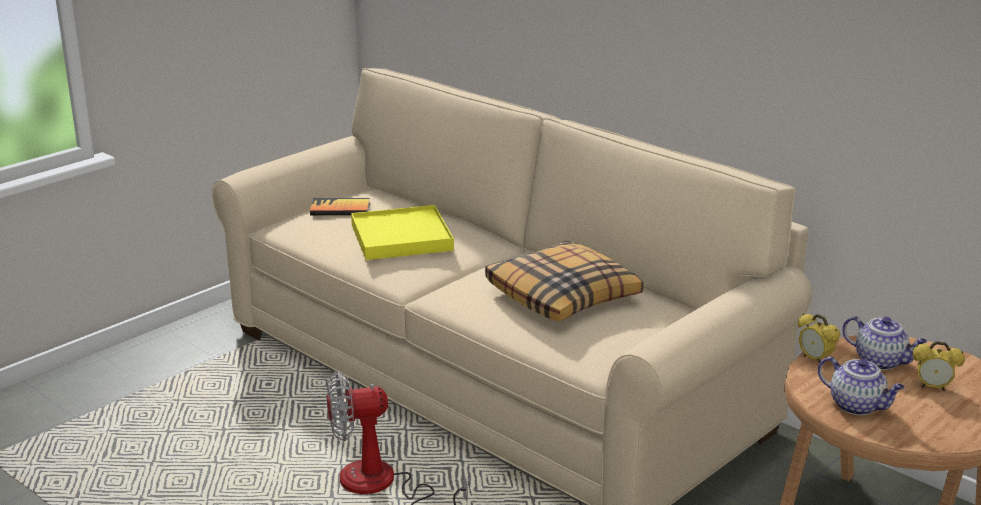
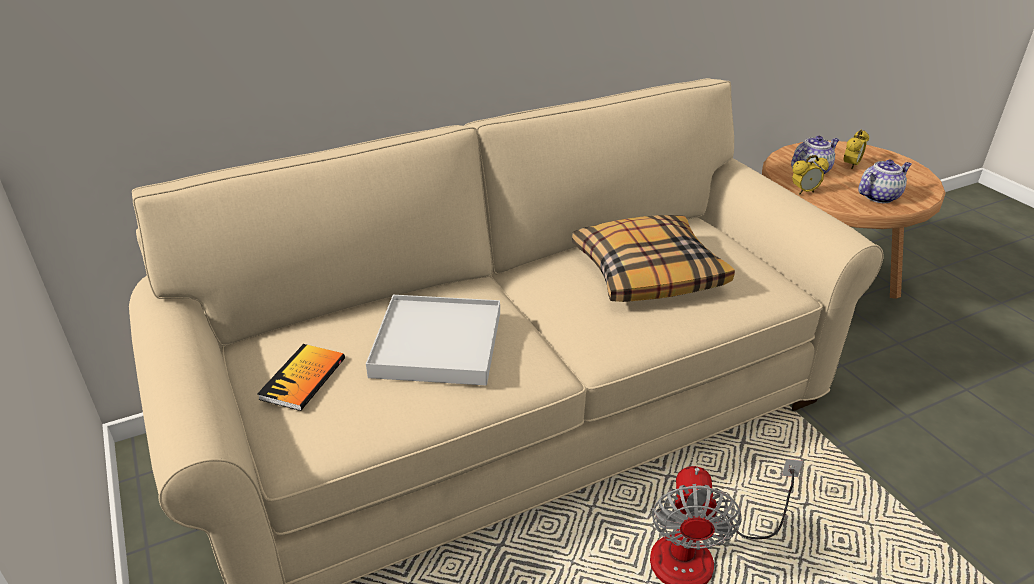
camera: 70 degrees left, 10 degrees up
(401, 237) = (437, 344): yellow tray -> white tray

